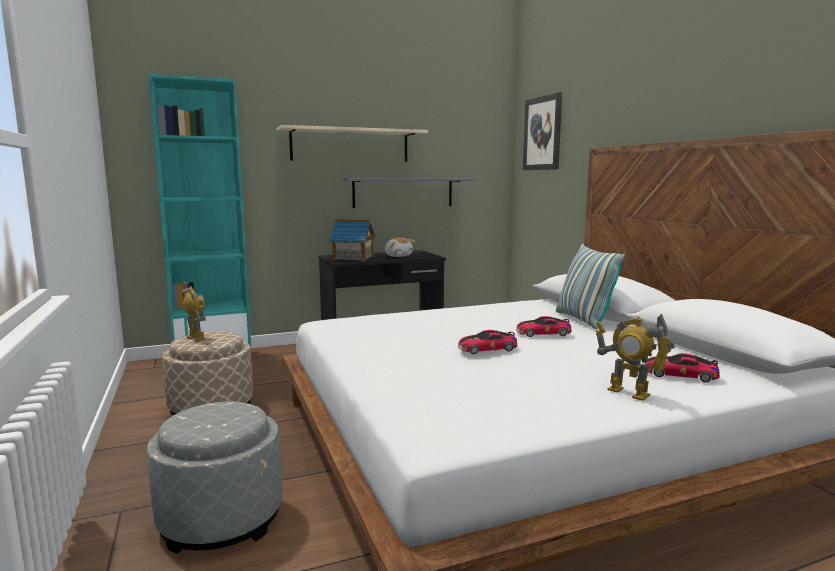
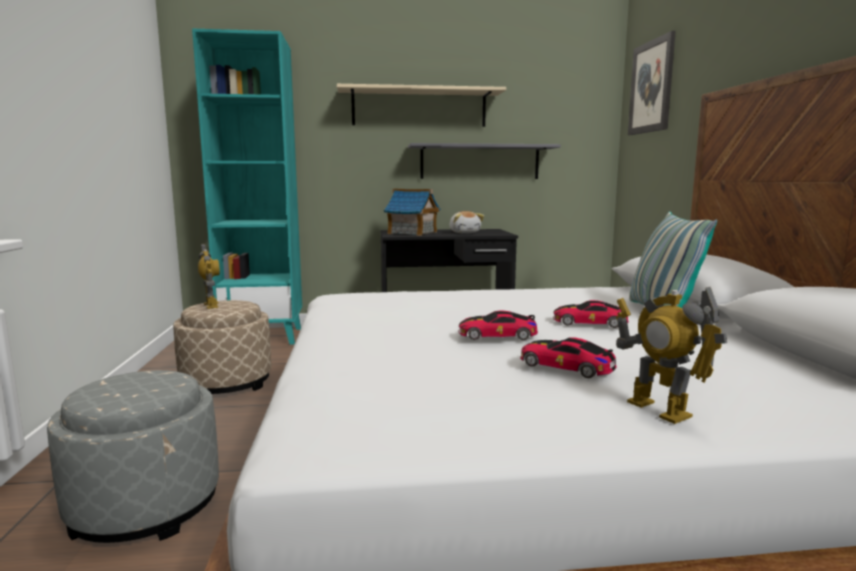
camera: 15 degrees right, 0 degrees up
(680, 374) = (763, 391): toy car -> toy car (566, 366)

